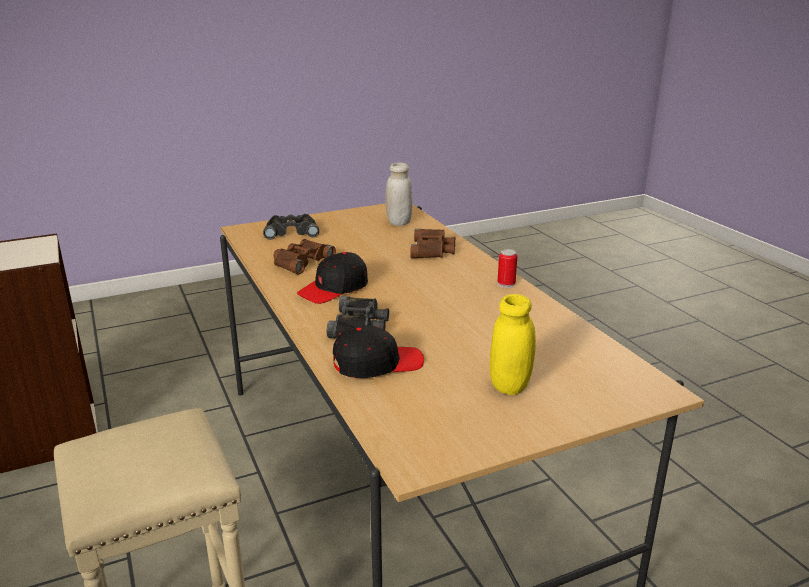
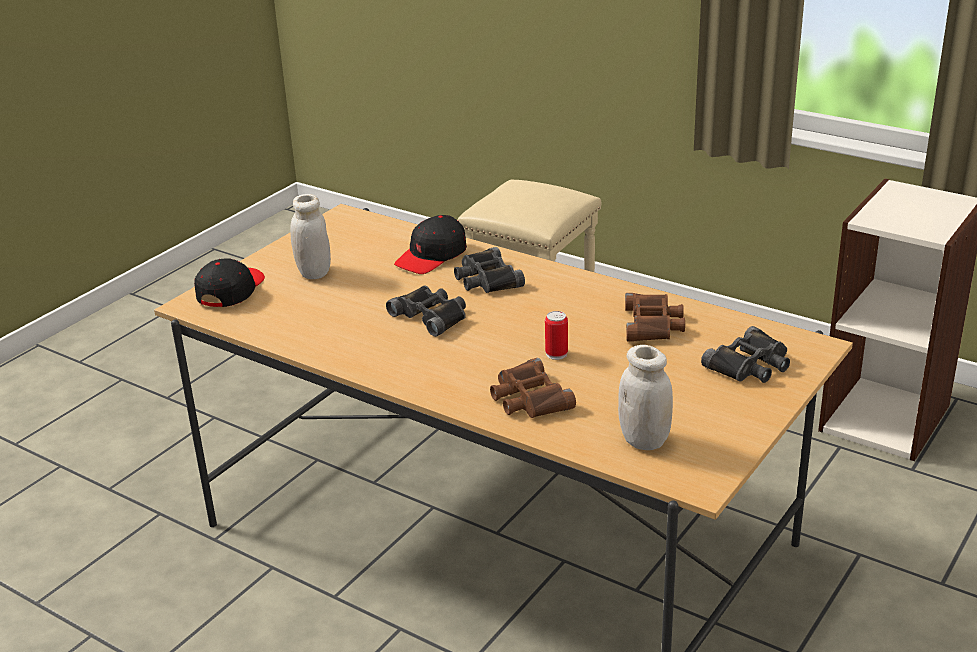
camera: 150 degrees right, 5 degrees up
(334, 289) = (563, 304): black cap -> black cap (230, 291)
(438, 310) = (431, 316): none -> black binoculars
(506, 284) = (388, 372): can -> can (556, 354)
(510, 385) = (314, 273): yellow jar -> white jar

